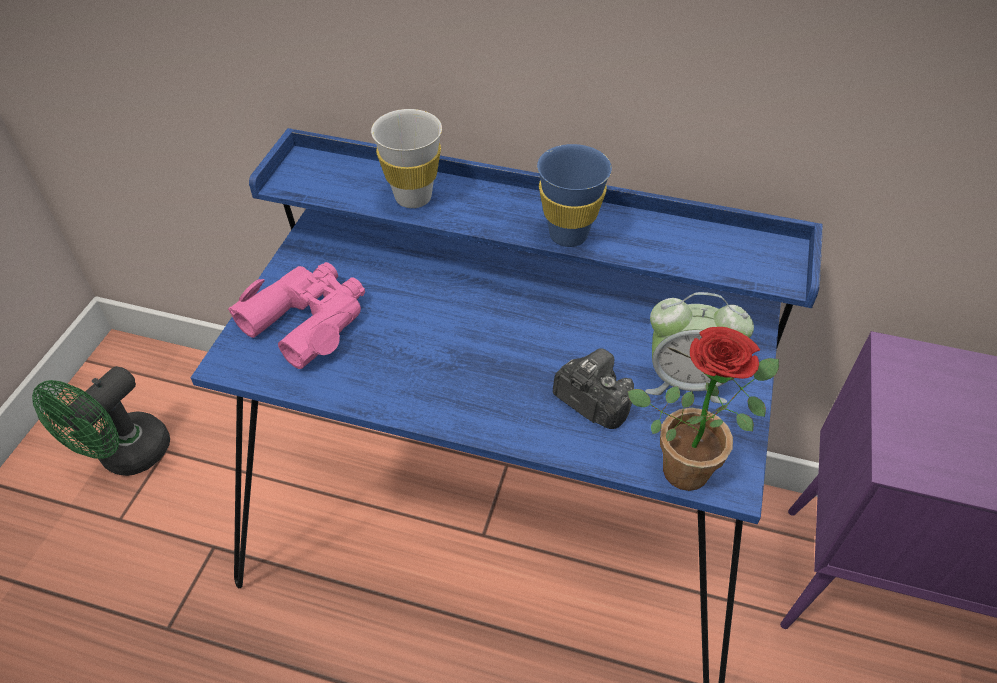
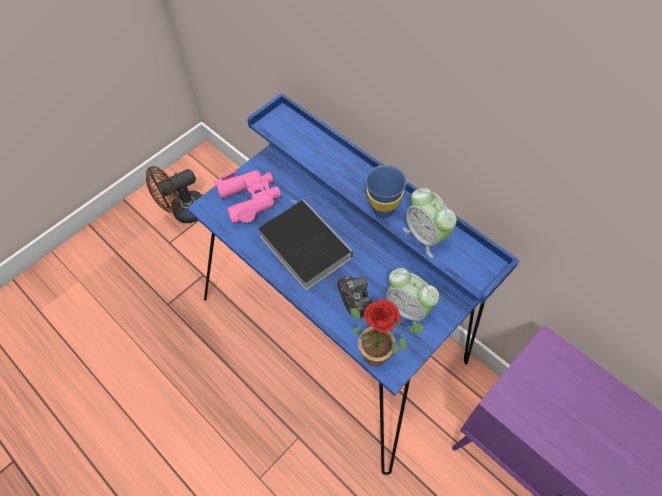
camera: 30 degrees right, 10 degrees up
(126, 457) = (184, 212): green fan -> brown fan
(413, 197) = (321, 156): white cup -> none
(448, 355) = (302, 245): none -> book
(661, 247) = (426, 236): none -> alarm clock

